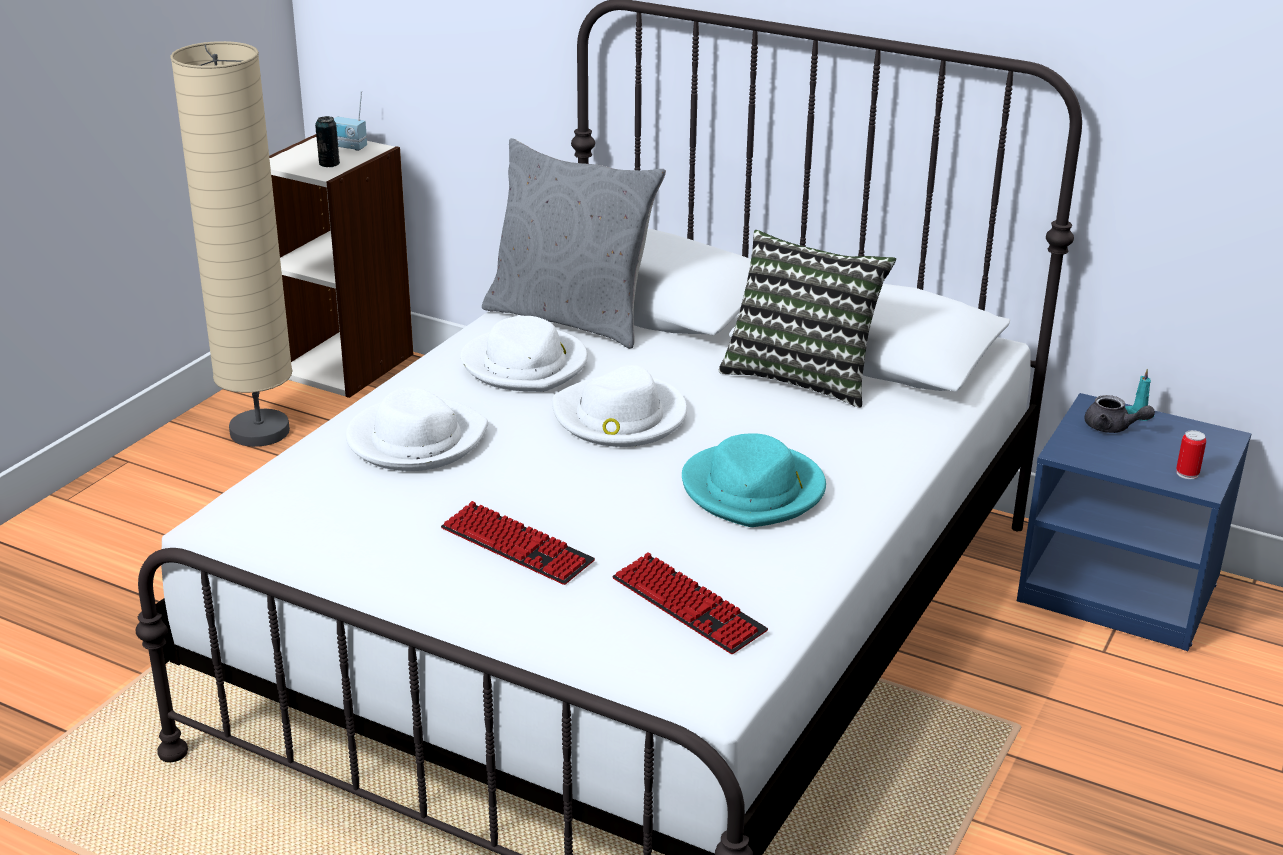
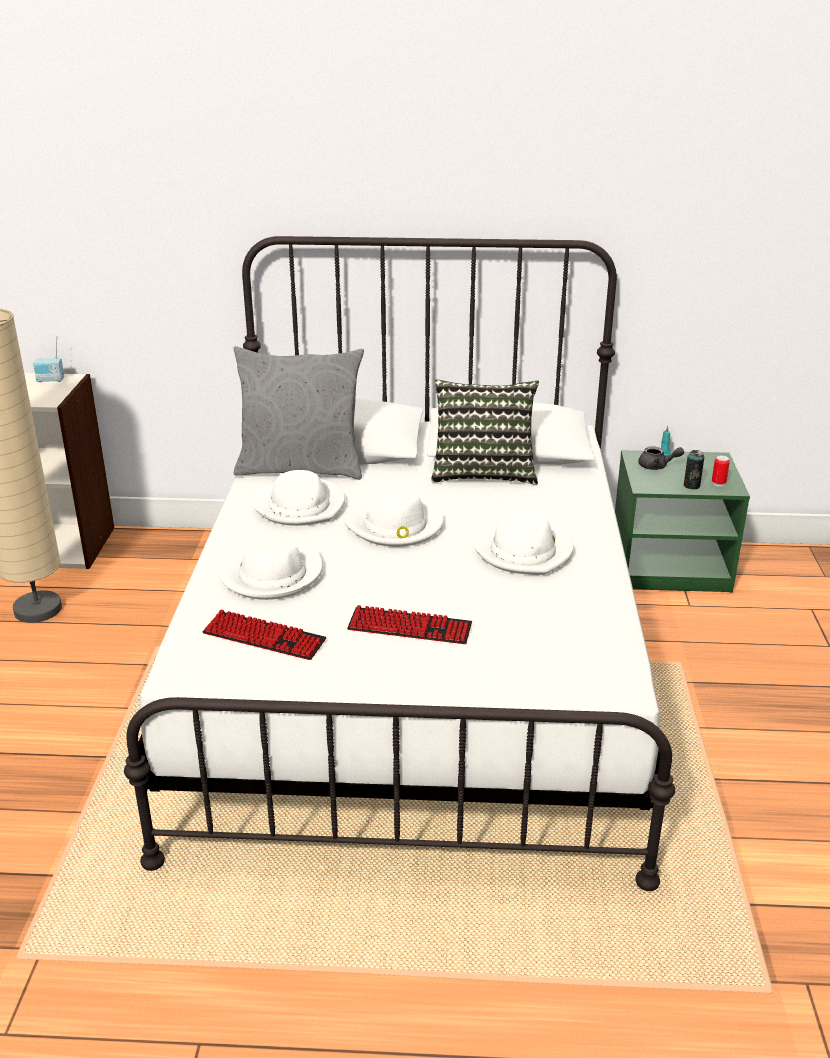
camera: 25 degrees left, 0 degrees up
(329, 163) = (47, 394): can -> can (691, 486)
(688, 606) = (554, 635): keyboard -> keyboard (264, 637)
(754, 490) = (523, 551): turquoise hat -> white hat
(1121, 589) = (670, 566): blue nightstand -> green nightstand

